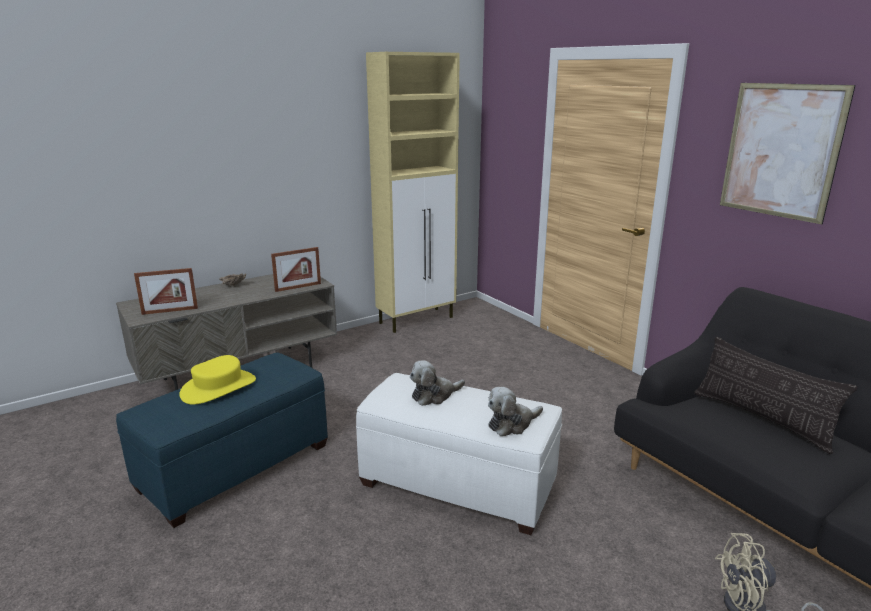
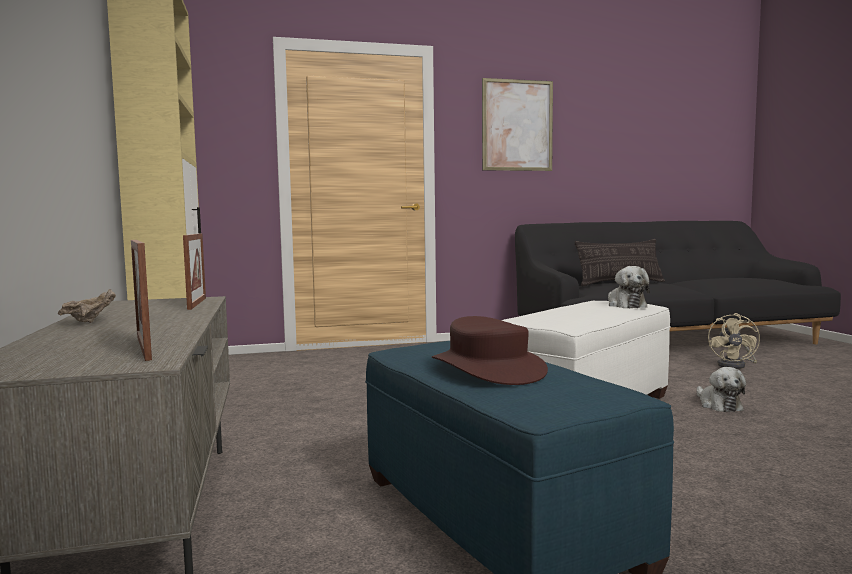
camera: 70 degrees left, 15 degrees down
(170, 311) = (143, 347): picture frame -> picture frame turned 150 degrees clockwise
(218, 388) = (488, 368): yellow hat -> brown hat
(434, 395) = (562, 313): plush toy -> plush toy (718, 405)

